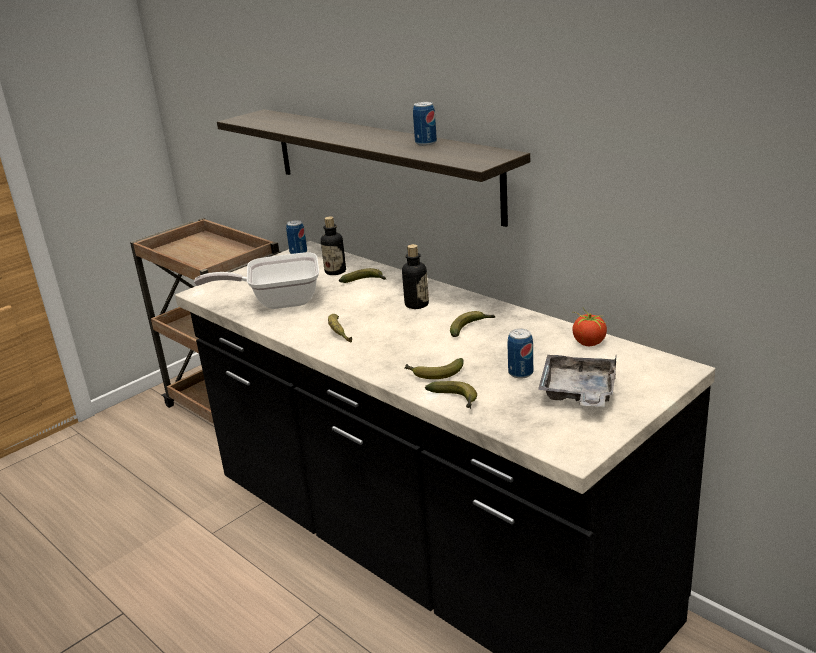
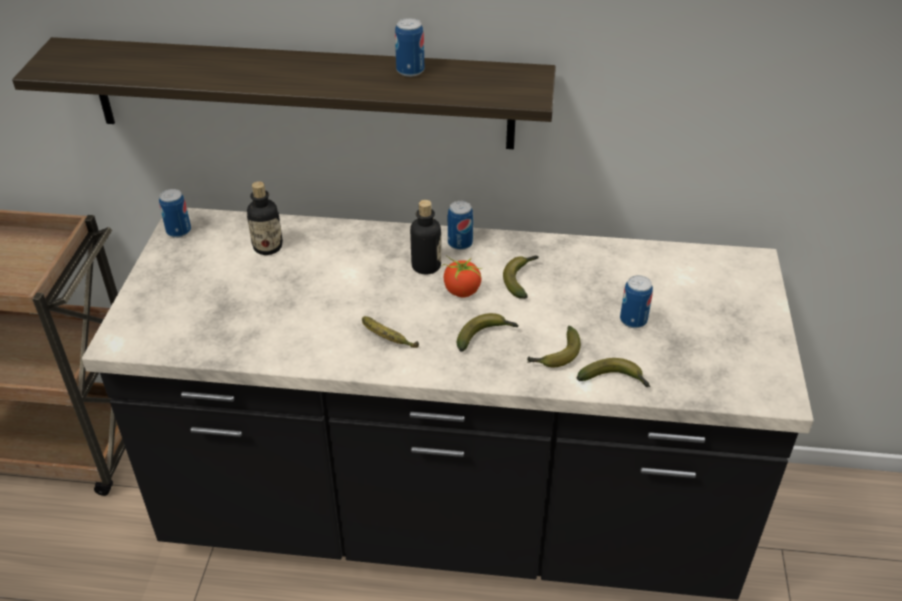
camera: 40 degrees left, 15 degrees up
(278, 301) = (251, 319): frying pan -> none
(365, 282) = (326, 251): banana -> banana (485, 336)
(456, 299) = (460, 243): none -> can
(578, 392) = (707, 323): grey tray -> none
(588, 343) = (649, 258): tomato -> tomato (461, 291)

